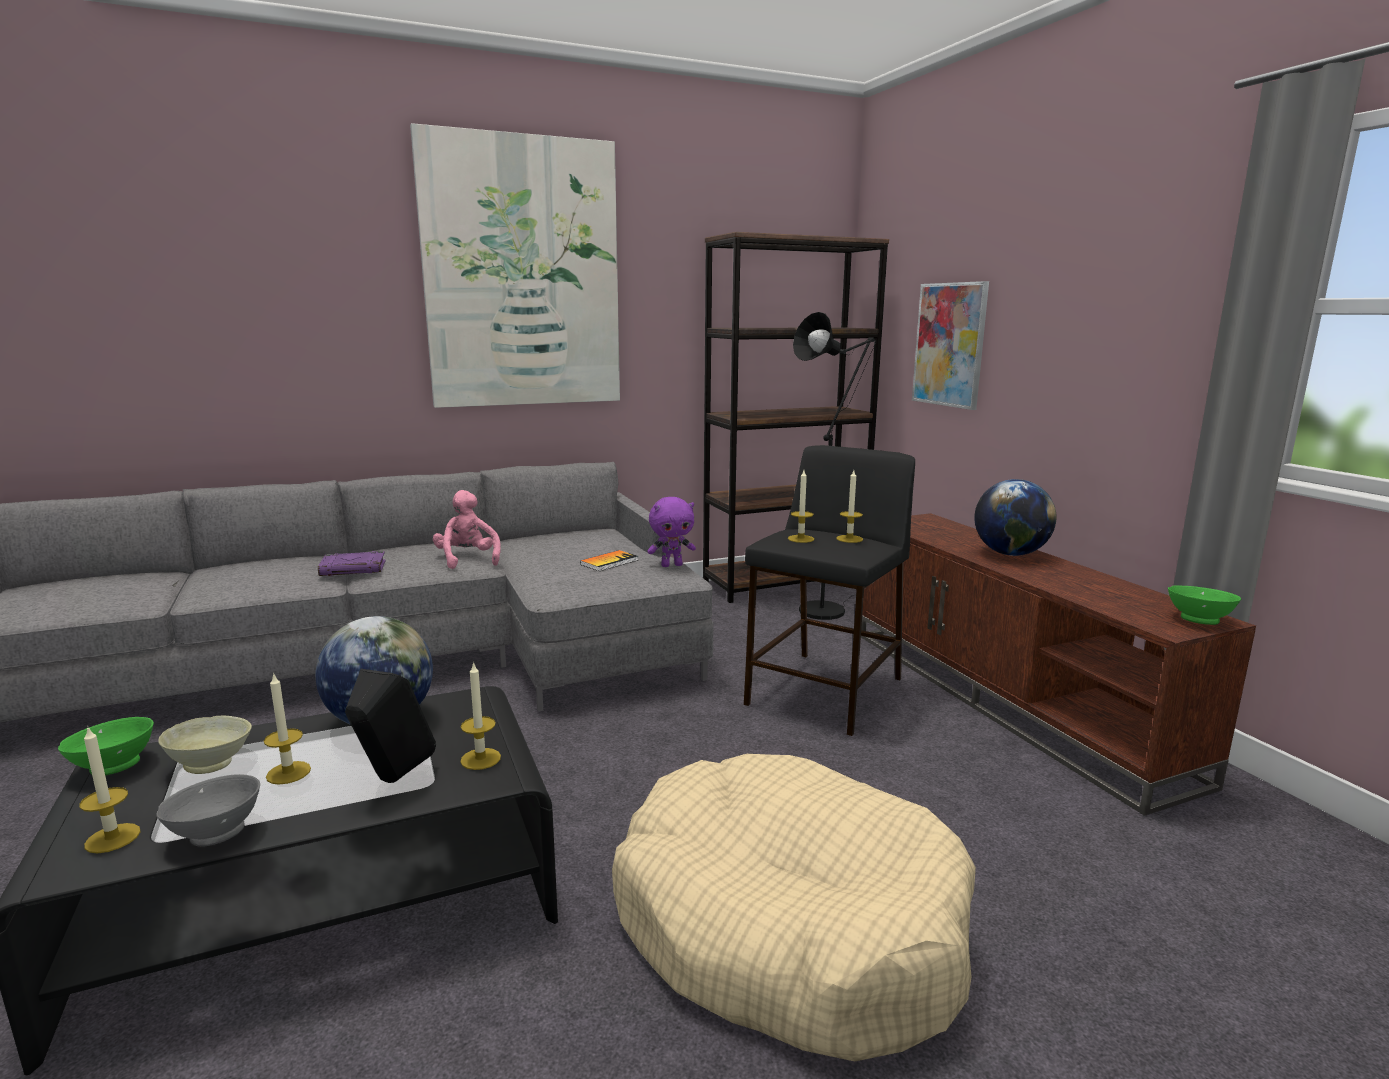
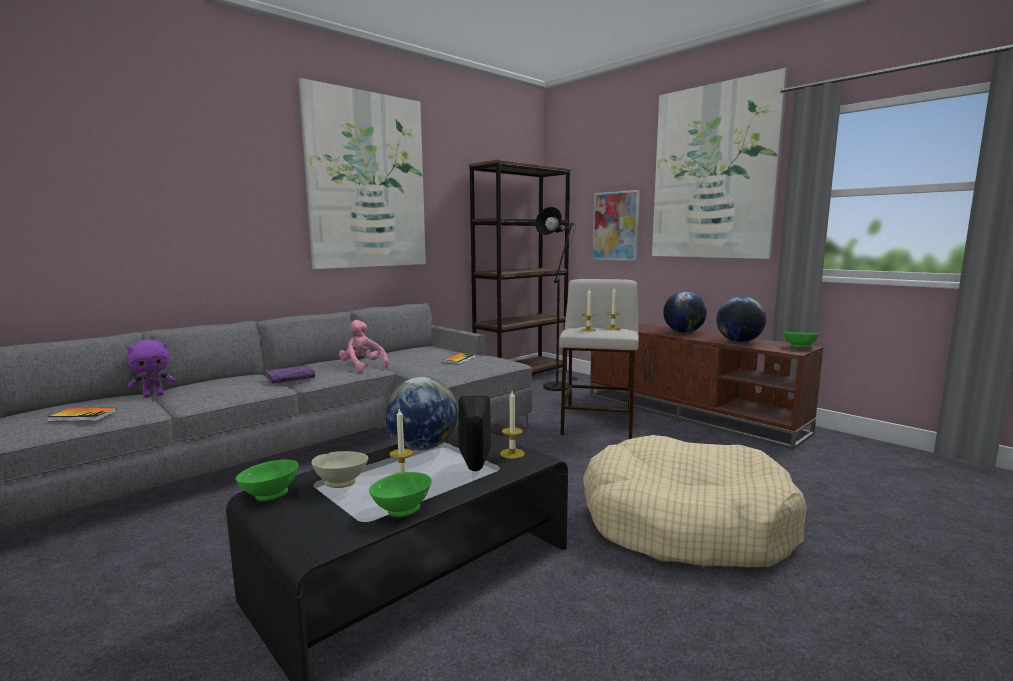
camera: 20 degrees left, 5 degrees down
(68, 601) = (83, 416): none -> book
(112, 838) = (333, 525): candle -> none
(217, 832) = (401, 510): grey bowl -> green bowl
(672, 565) = (496, 358): purple plush toy -> purple plush toy (154, 395)
(825, 692) = (598, 423): black stool -> beige stool
(1088, 590) = (739, 342): none -> globe
(1109, 253) = (713, 173): none -> picture

